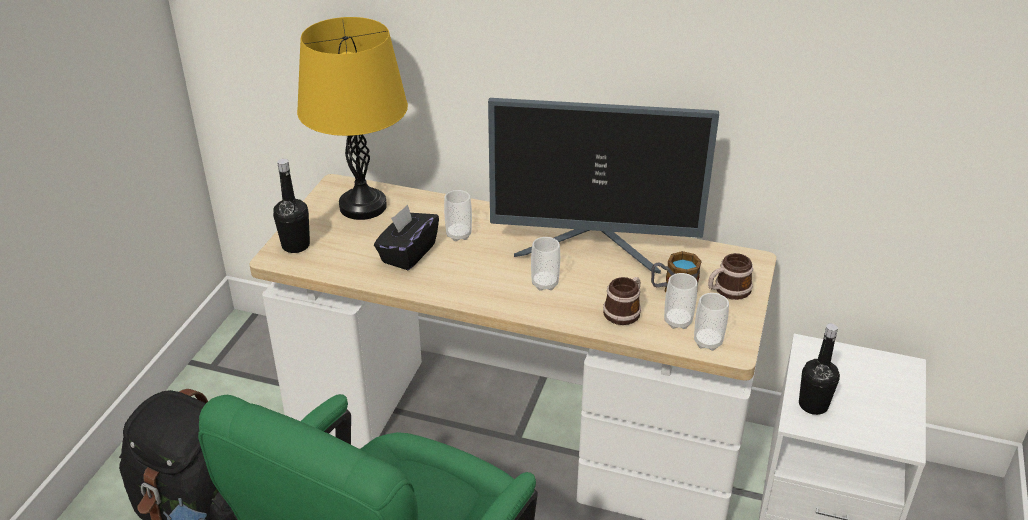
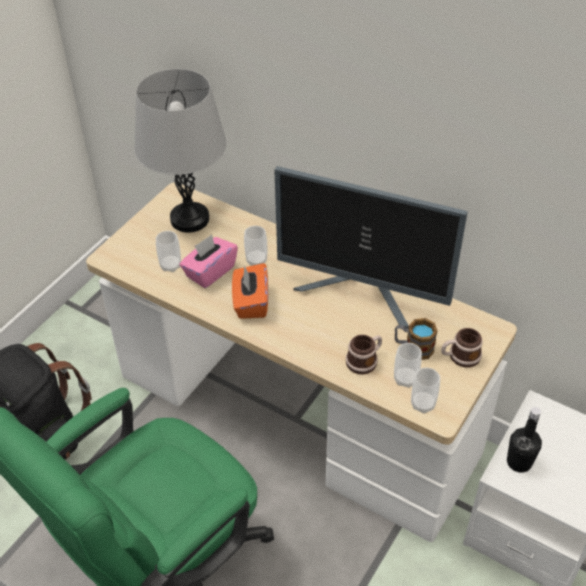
camera: 15 degrees right, 10 degrees up
(296, 245) = (126, 248): black bottle -> none
(363, 206) = (190, 219): yellow table lamp -> grey table lamp
(408, 253) = (210, 272): black tissue box -> pink tissue box
(469, 276) = (251, 303): none -> orange tissue box
(545, 283) = (309, 321): cup -> cup (170, 265)

